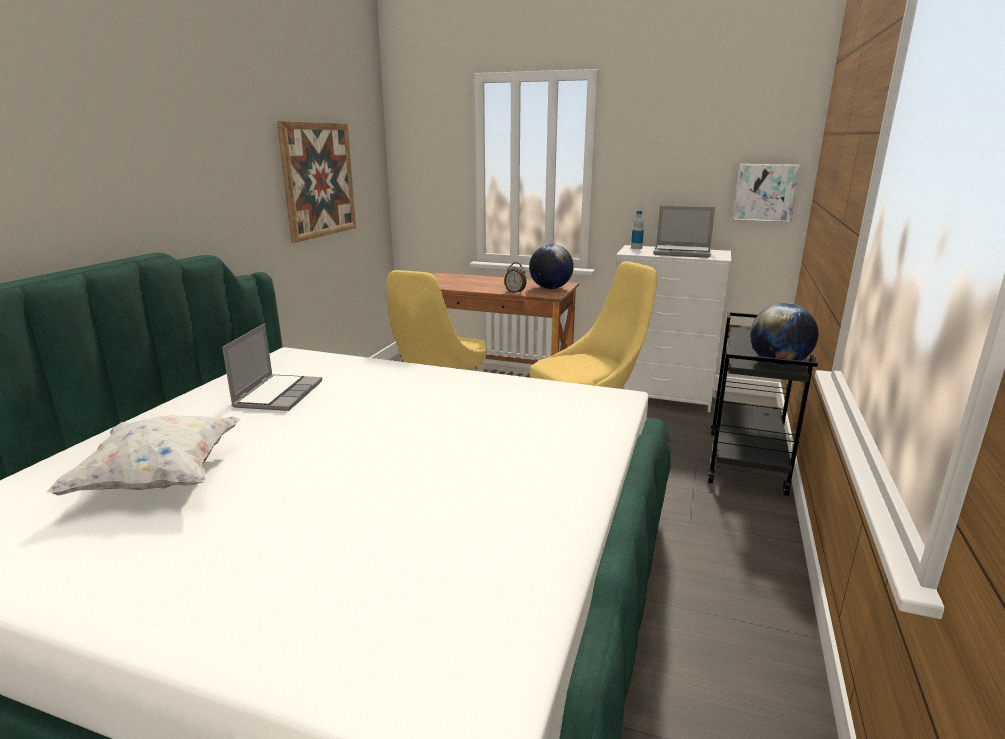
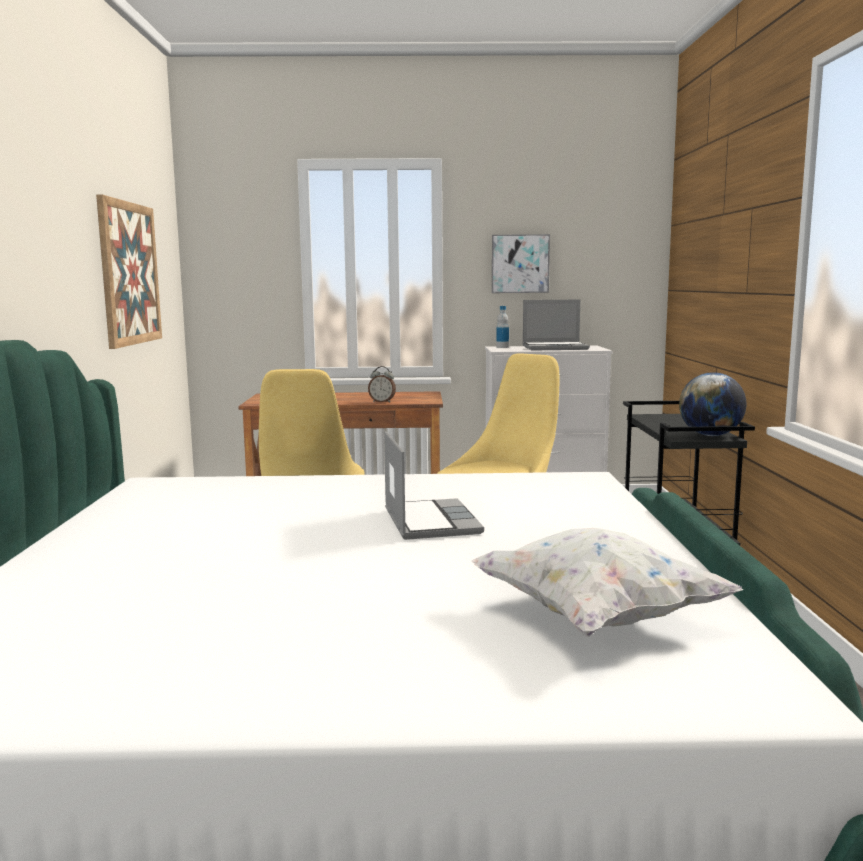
camera: 20 degrees left, 10 degrees down
(161, 479) = (150, 602): white pillow -> white pillow (596, 617)
(278, 394) = (192, 515): laptop -> laptop (429, 521)
(550, 288) = (417, 397): globe -> none
(765, 192) = (624, 284): picture -> picture (520, 264)

